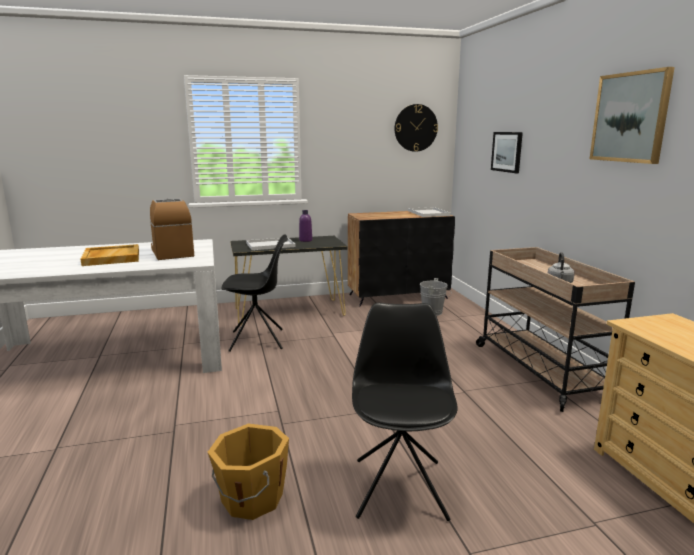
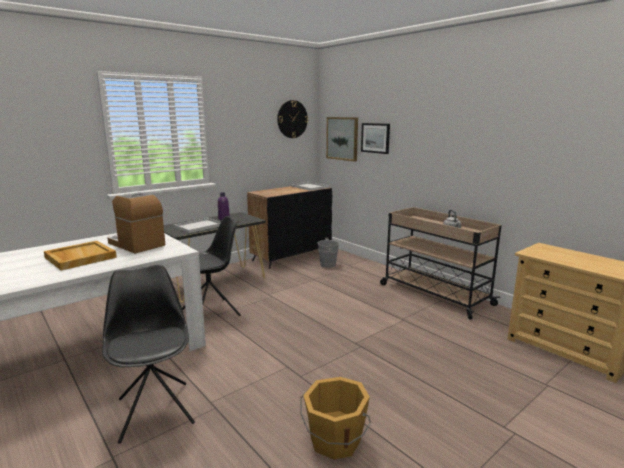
camera: 25 degrees left, 0 degrees up
(400, 487) = (425, 397): black chair -> black chair (155, 409)
(630, 117) = (486, 116): picture -> picture (342, 138)

